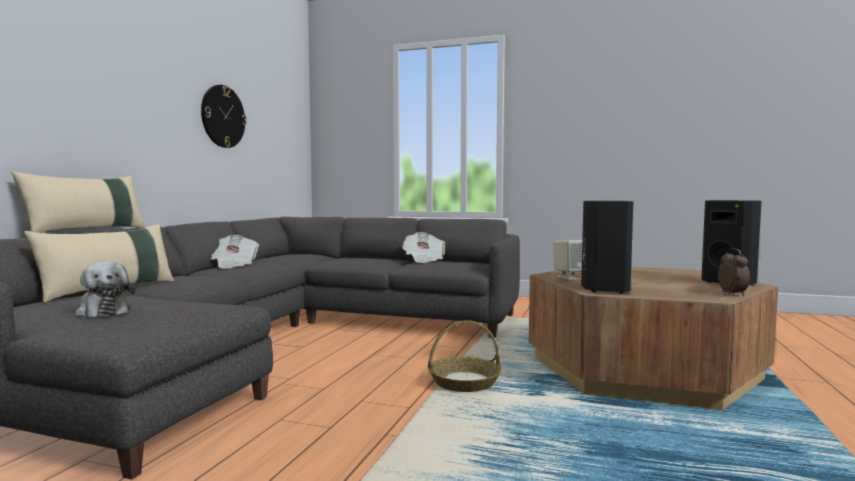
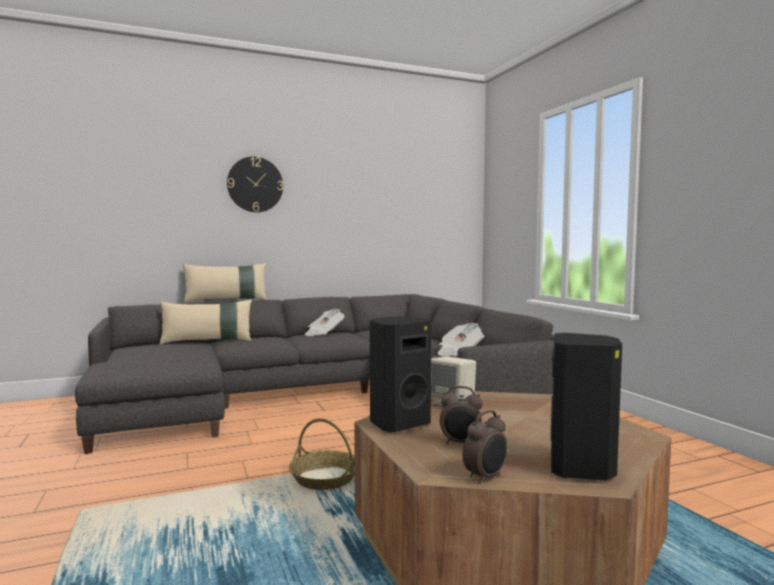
camera: 50 degrees right, 0 degrees up
(103, 311) = (148, 355): plush toy -> none
(223, 116) = (363, 210): wall clock -> wall clock (255, 184)
(664, 288) = (460, 443): none -> alarm clock

